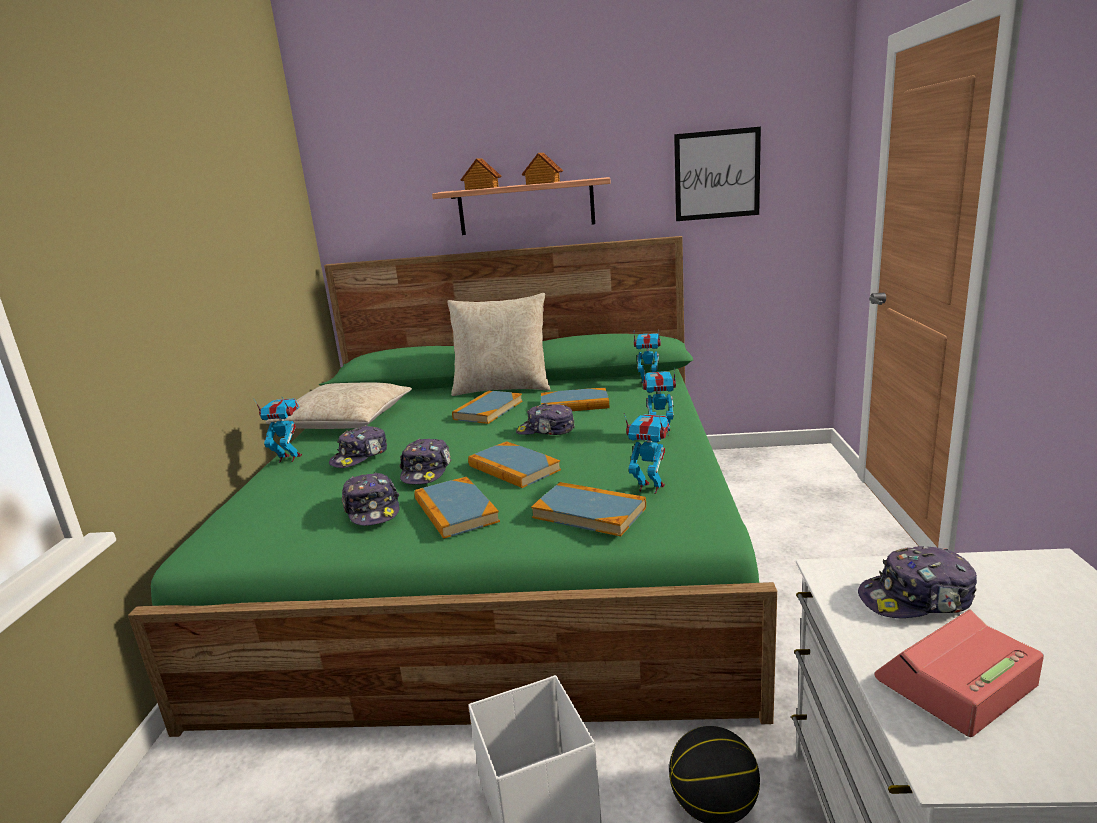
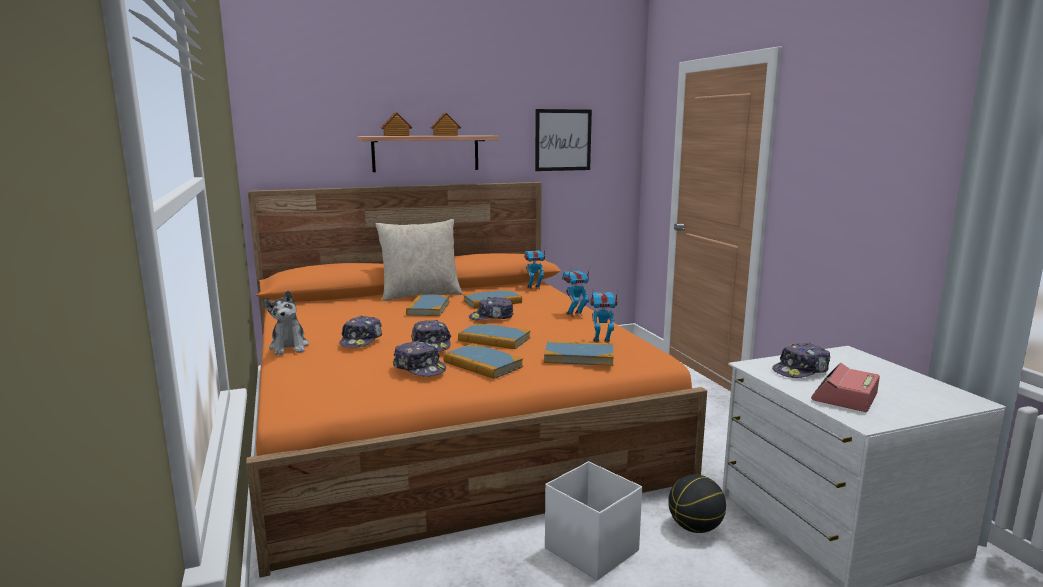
camera: 25 degrees left, 5 degrees down
(289, 458) = (289, 347): toy robot -> plush toy
(345, 420) = (304, 321): beige pillow -> none
(501, 553) = (447, 422): green bed -> orange bed

